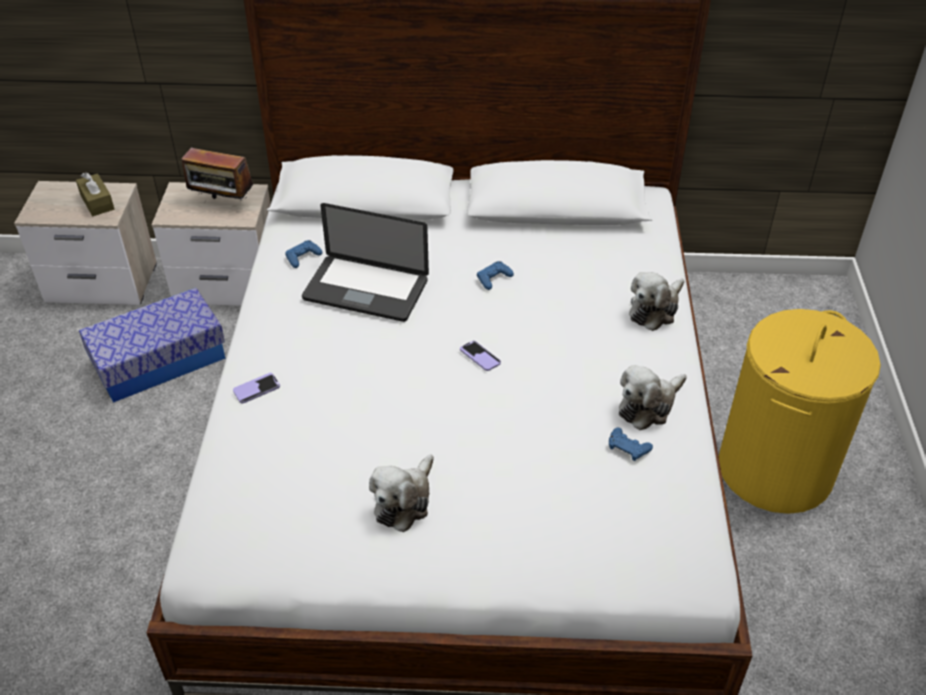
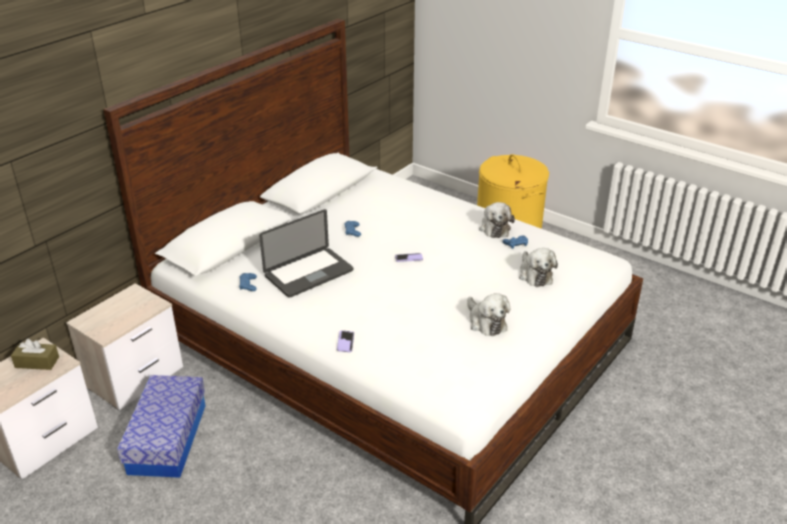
camera: 55 degrees left, 10 degrees down
(222, 203) = (126, 307): radio -> none
(655, 310) = (433, 198): plush toy -> plush toy (534, 275)

